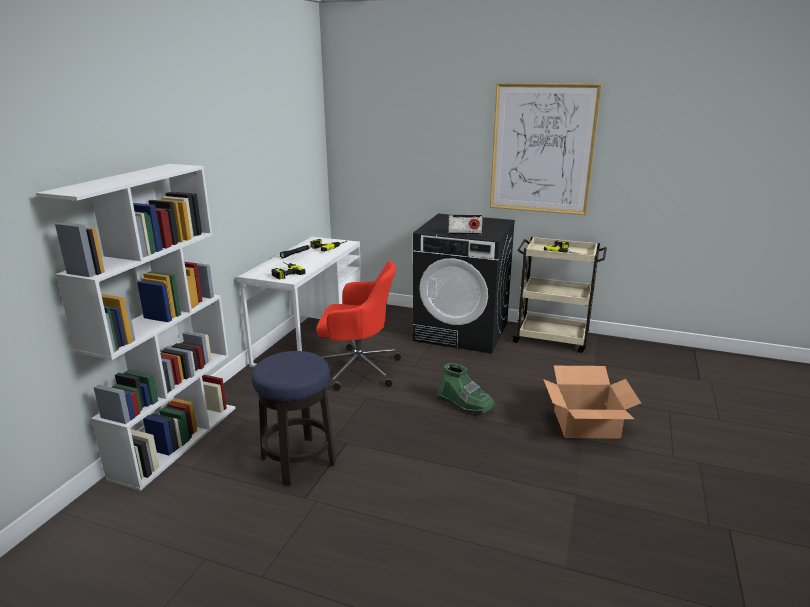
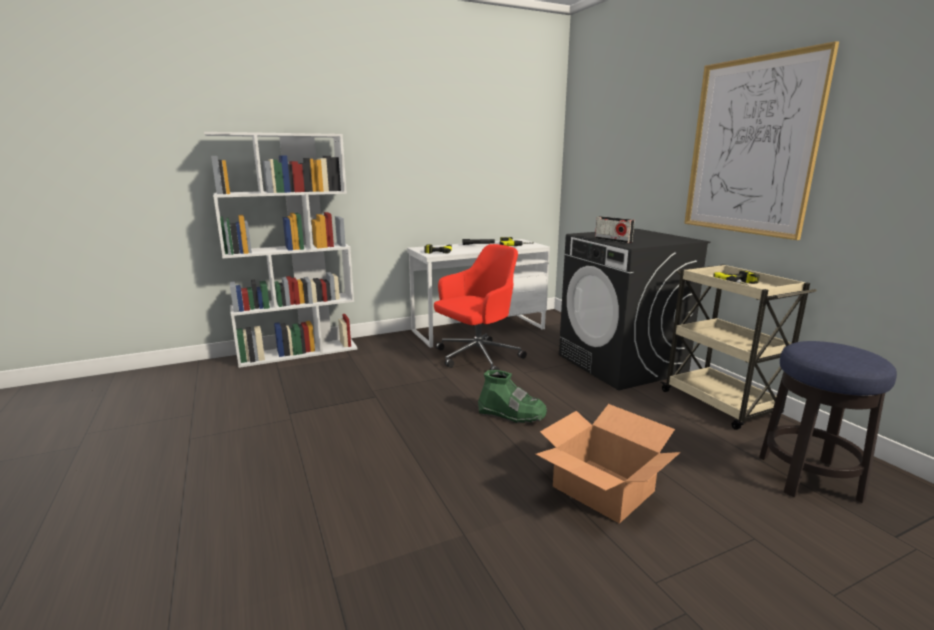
camera: 45 degrees right, 5 degrees down
(298, 461) = (328, 392): stool -> stool (808, 478)
(358, 368) = (476, 357): red office chair -> red office chair turned 90 degrees counterclockwise
(465, 403) = (512, 414): green boot -> green boot turned 60 degrees counterclockwise

